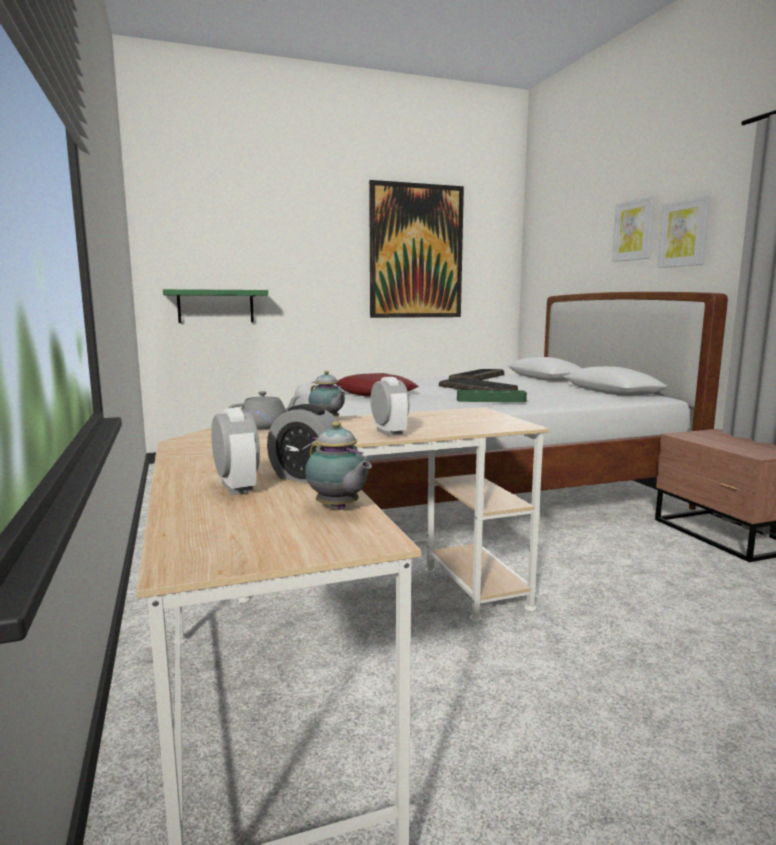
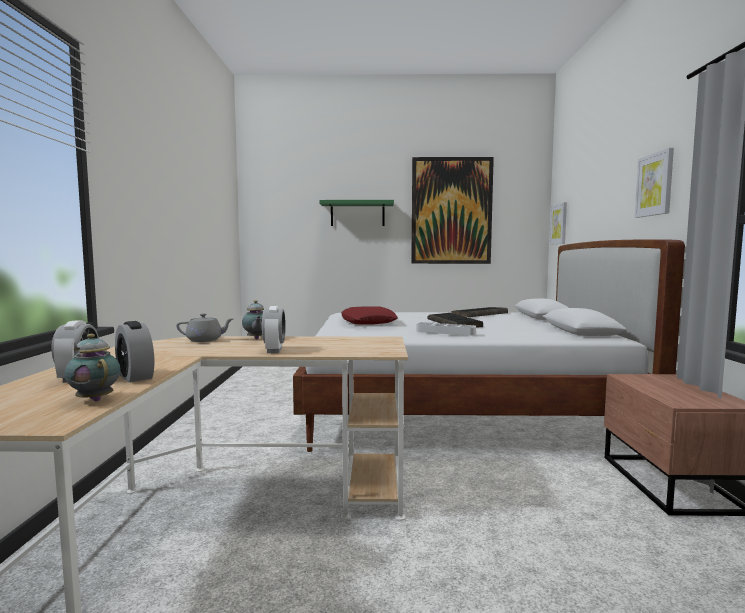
camera: 20 degrees right, 5 degrees down
(216, 306) = (293, 254): green shelf -> green shelf (357, 214)
(338, 508) = (94, 399): teapot -> teapot turned 150 degrees clockwise
(491, 400) = (445, 332): green tray -> grey tray
(634, 230) = (620, 184): picture -> picture (559, 224)

